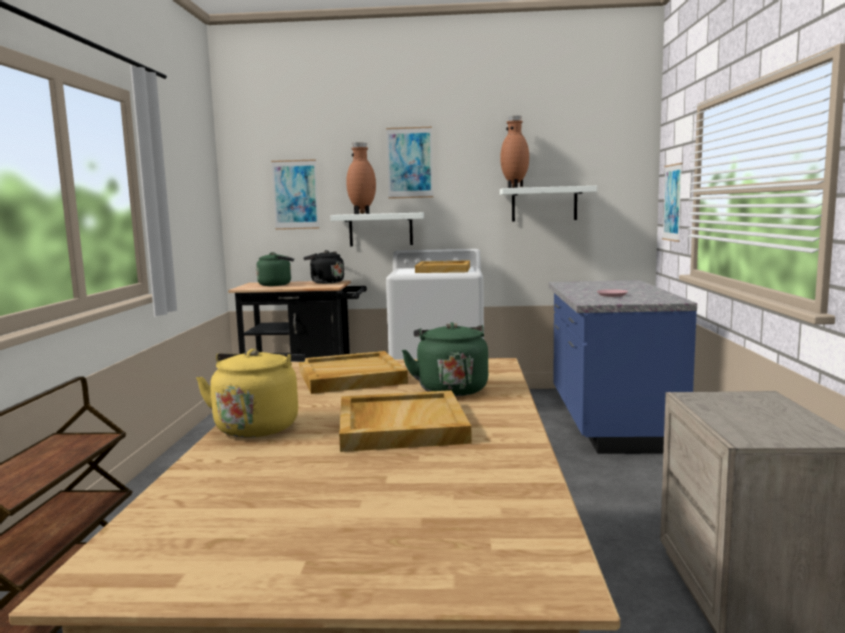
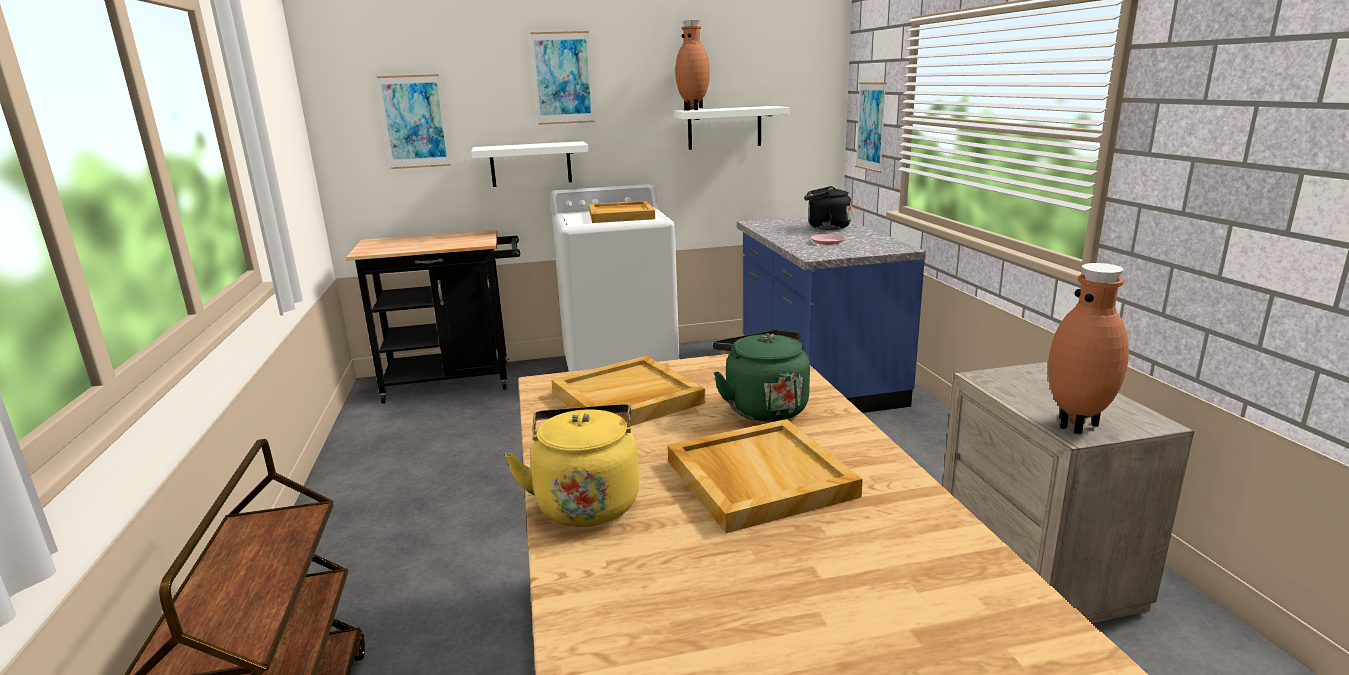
camera: 15 degrees left, 10 degrees up
(277, 284) = (406, 243): green kettle -> none
(325, 282) = (468, 235): black kettle -> black kettle (825, 227)
(362, 213) = (511, 147): brown vase -> brown vase (1078, 425)

